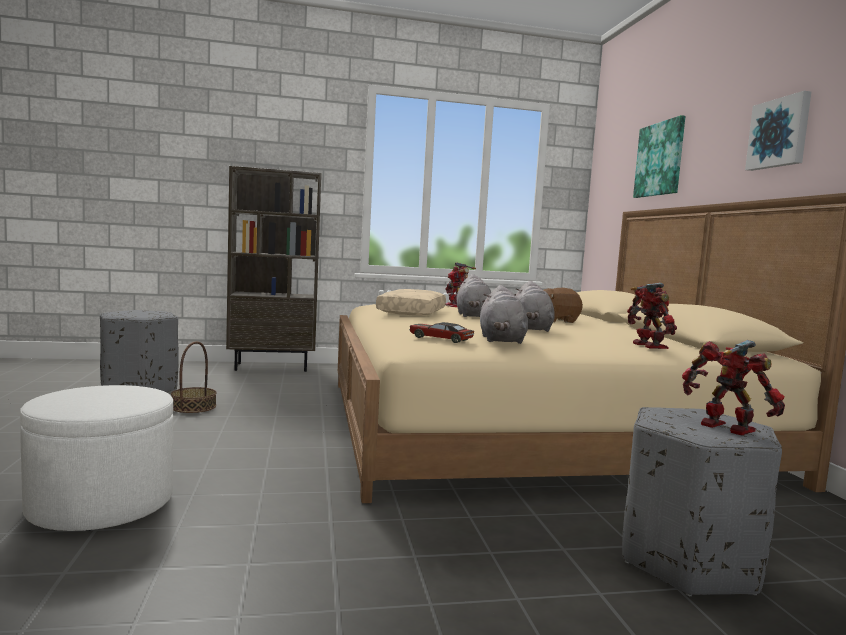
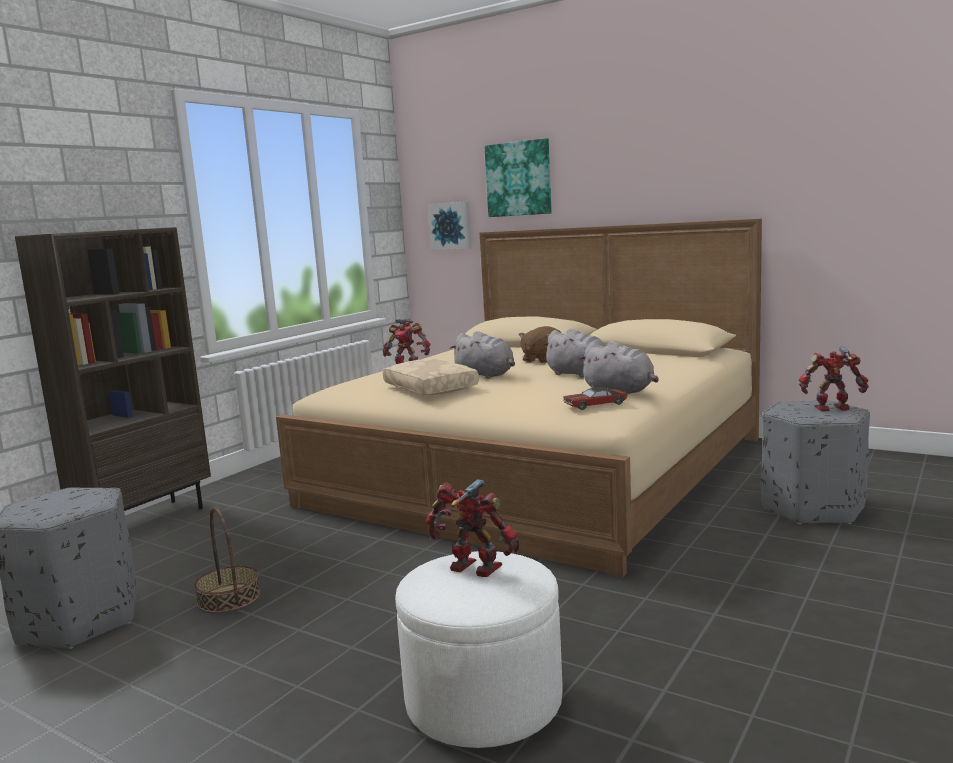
camera: 45 degrees left, 5 degrees up
(647, 346) = (679, 364): toy robot -> toy robot (474, 569)
(779, 133) = (668, 166): picture -> picture (451, 226)

